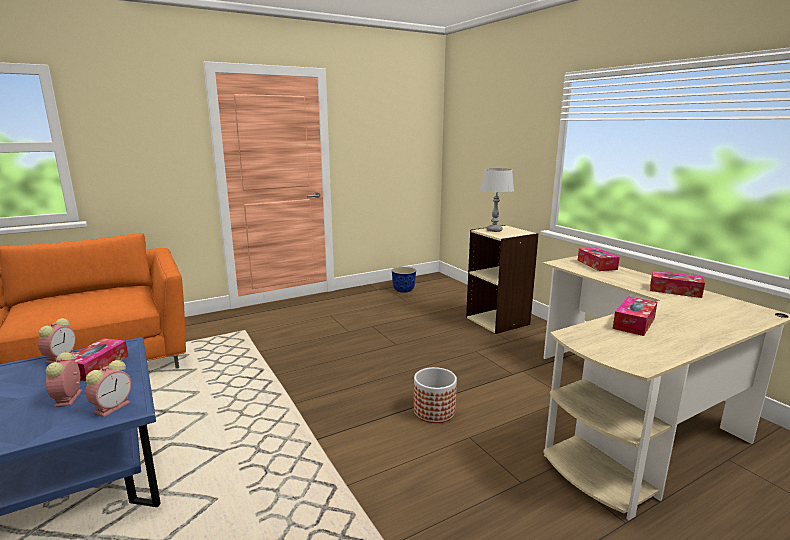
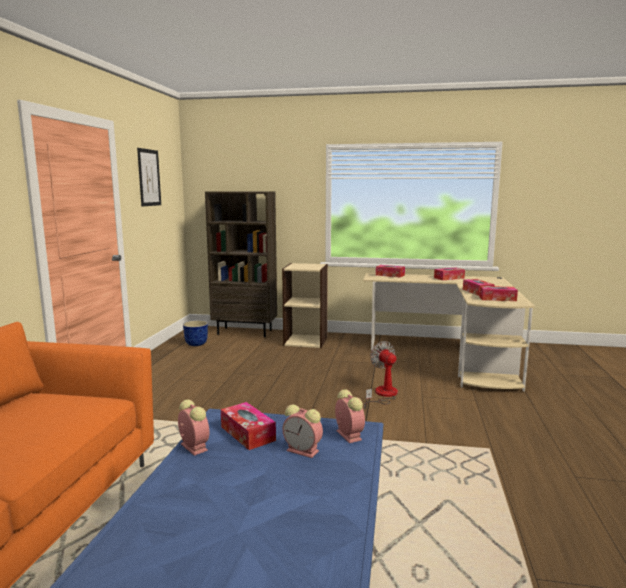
camera: 50 degrees left, 5 degrees down
(379, 120) = (149, 177): none -> picture
(434, 411) = (383, 395): planter -> fan
(464, 292) = (245, 332): none -> brown bookcase
(494, 230) = (298, 266): grey table lamp -> none
(624, 343) = (497, 298): none -> tissue box

